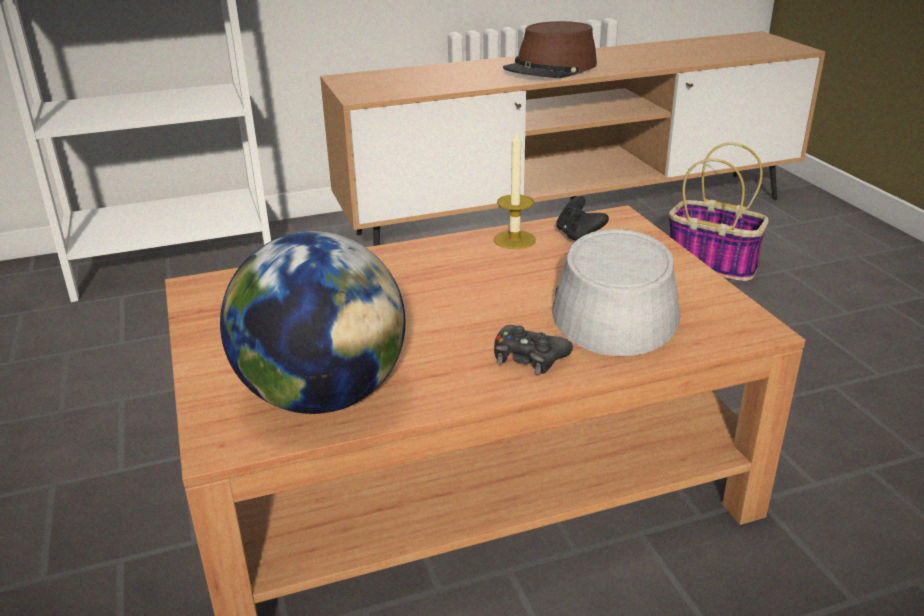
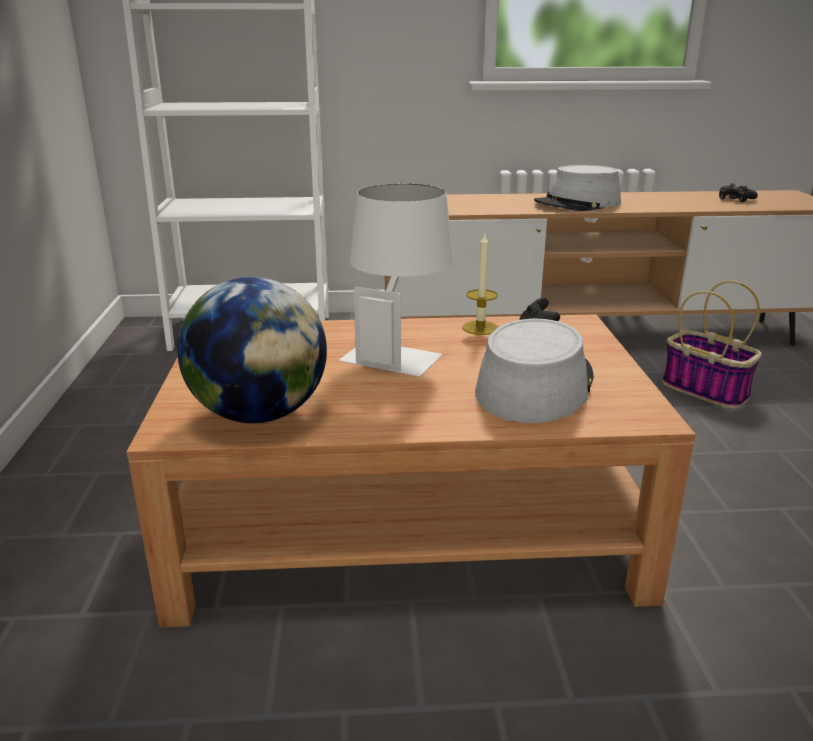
camera: 15 degrees right, 5 degrees down
(439, 282) = (398, 350): none -> white table lamp
(529, 357) = (437, 412): black game controller -> black game controller (735, 199)
(551, 68) = (578, 203): brown hat -> grey hat

